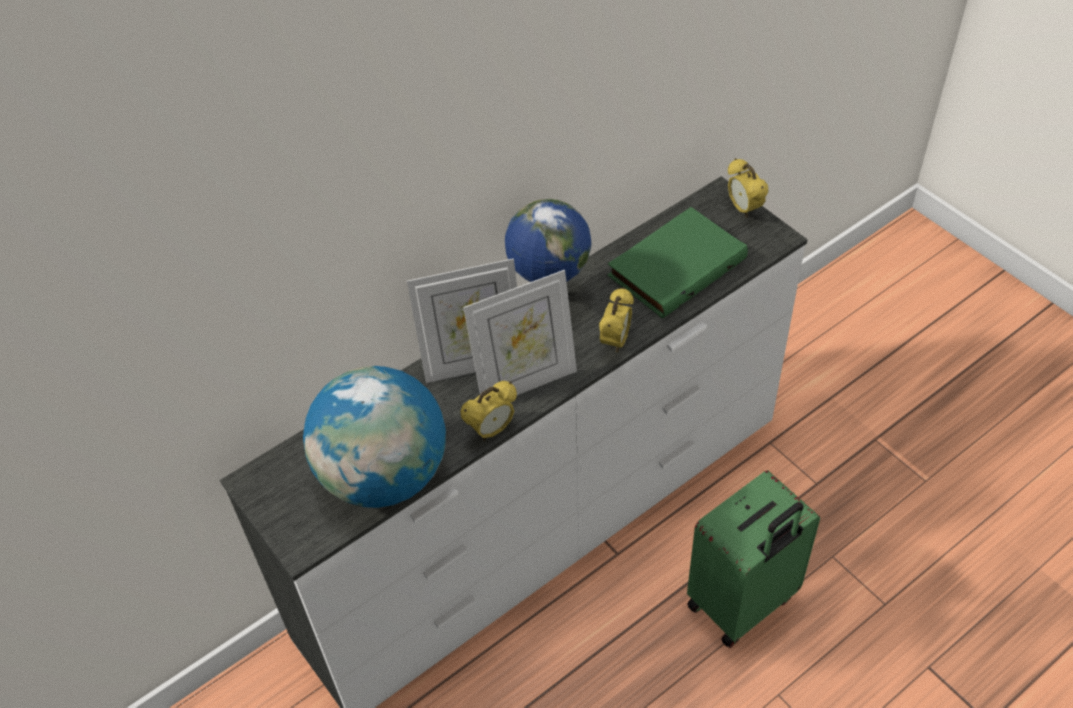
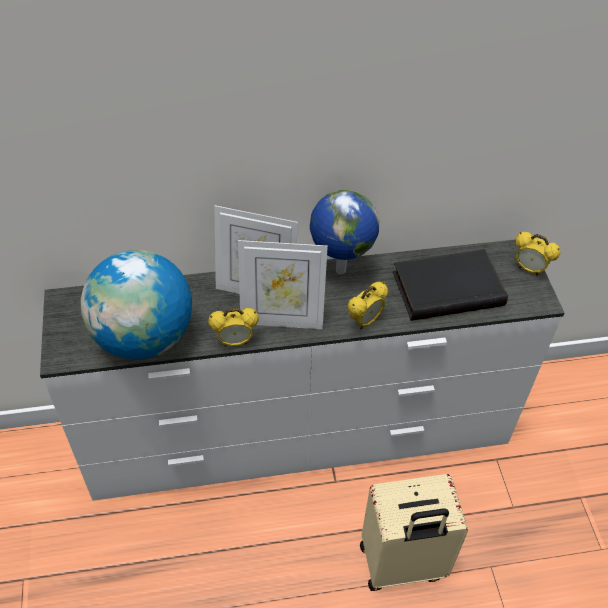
camera: 25 degrees right, 0 degrees up
(675, 265) = (447, 287): green book -> black book
(743, 603) = (402, 564): green suitcase -> beige suitcase
(744, 209) = (529, 269): alarm clock -> alarm clock turned 60 degrees counterclockwise

